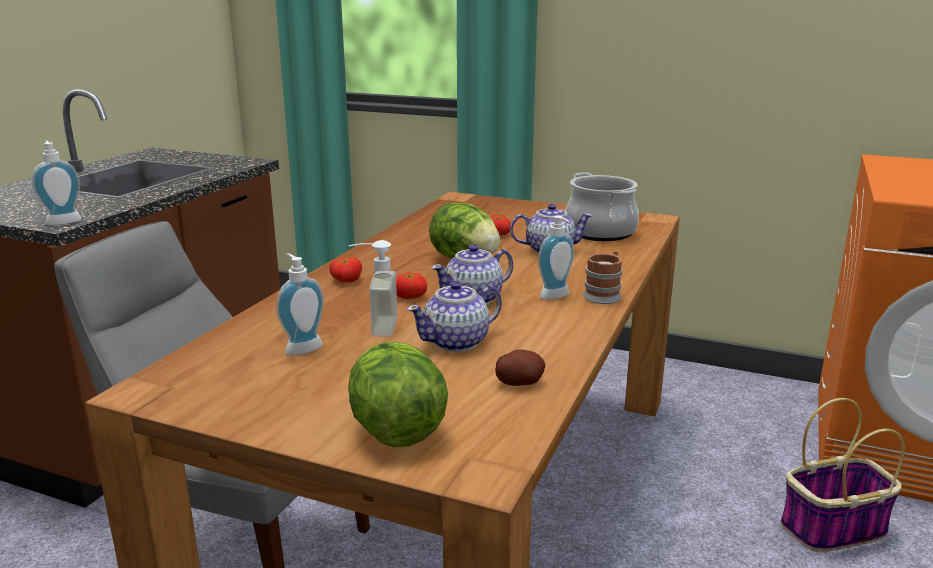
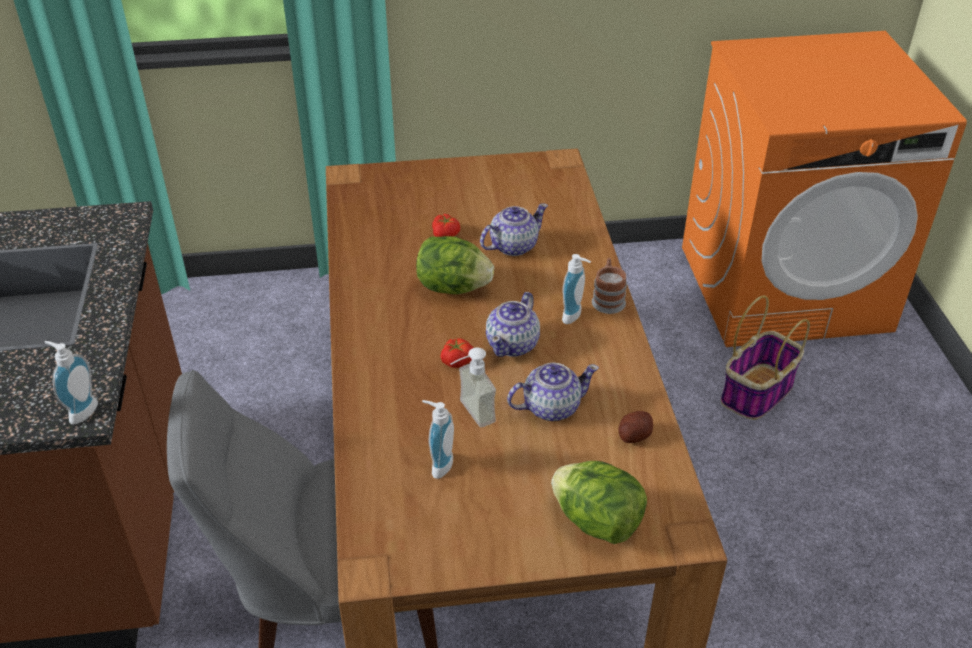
camera: 30 degrees left, 20 degrees up
(345, 280) = (378, 359): tomato -> none
(457, 342) = (550, 407): teapot -> teapot turned 135 degrees counterclockwise
(599, 232) = (531, 200): cooking pot -> none

